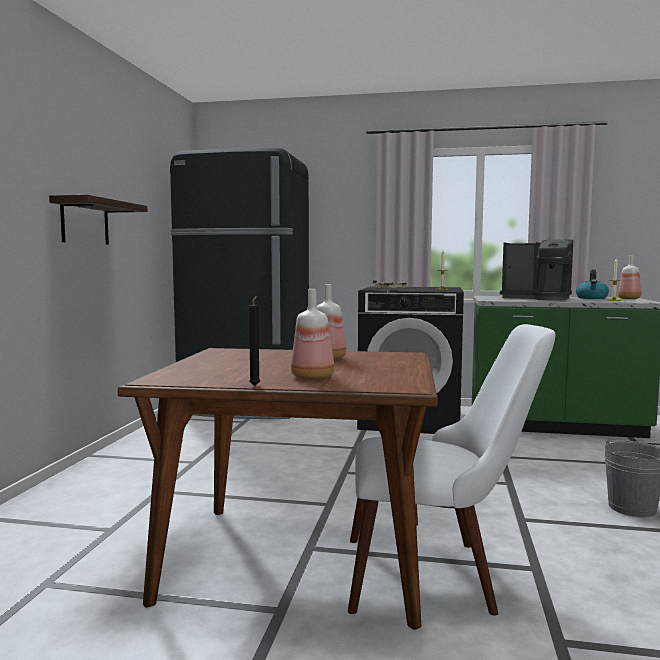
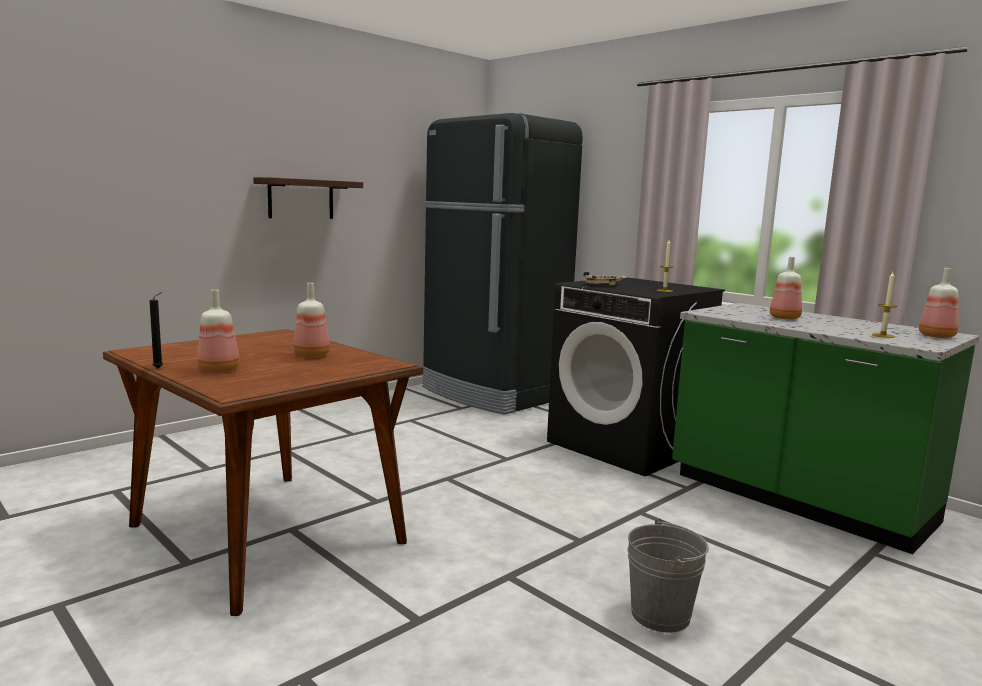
camera: 35 degrees right, 5 degrees up
(440, 574) = (334, 588): white chair -> none
(537, 298) = (785, 318): coffee machine -> bottle
(592, 298) = (879, 327): kettle -> none

